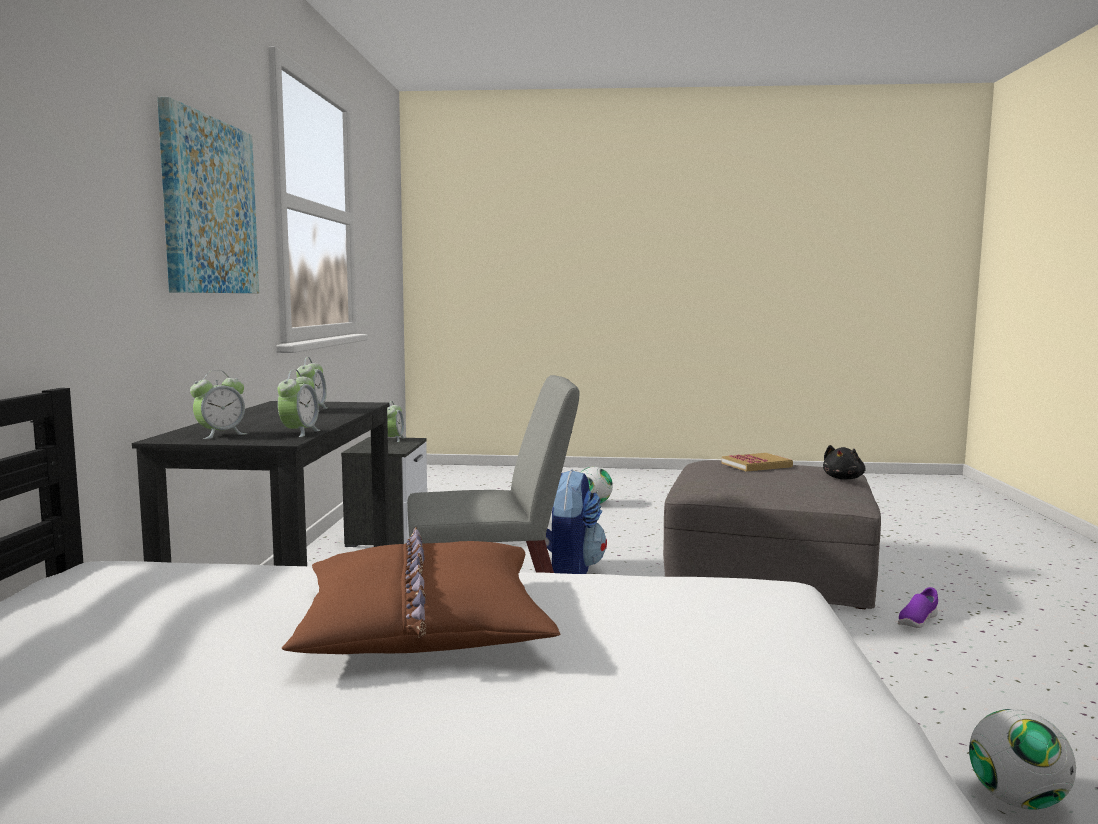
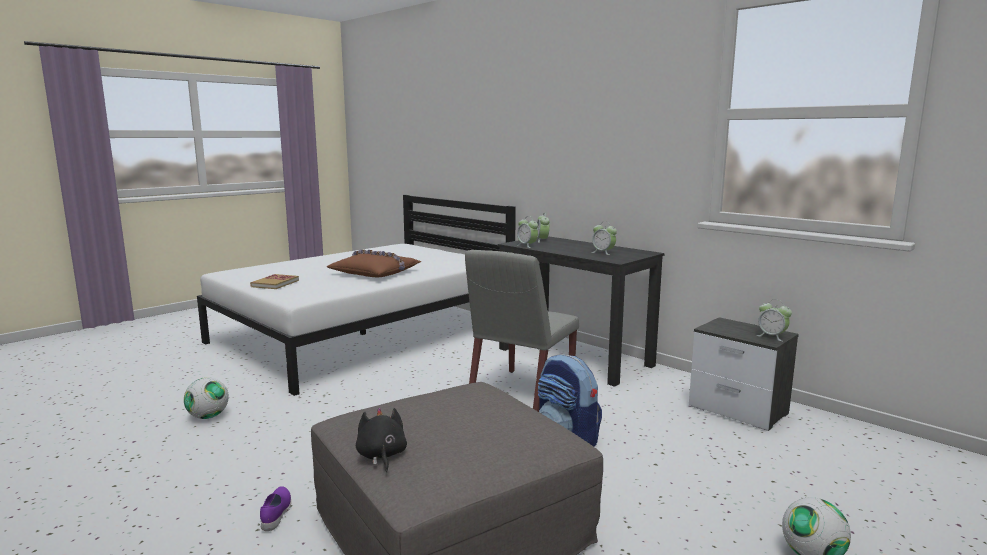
camera: 130 degrees right, 5 degrees up
(208, 206) = (624, 133): picture -> none
(756, 465) = (486, 433): book -> book (275, 283)

